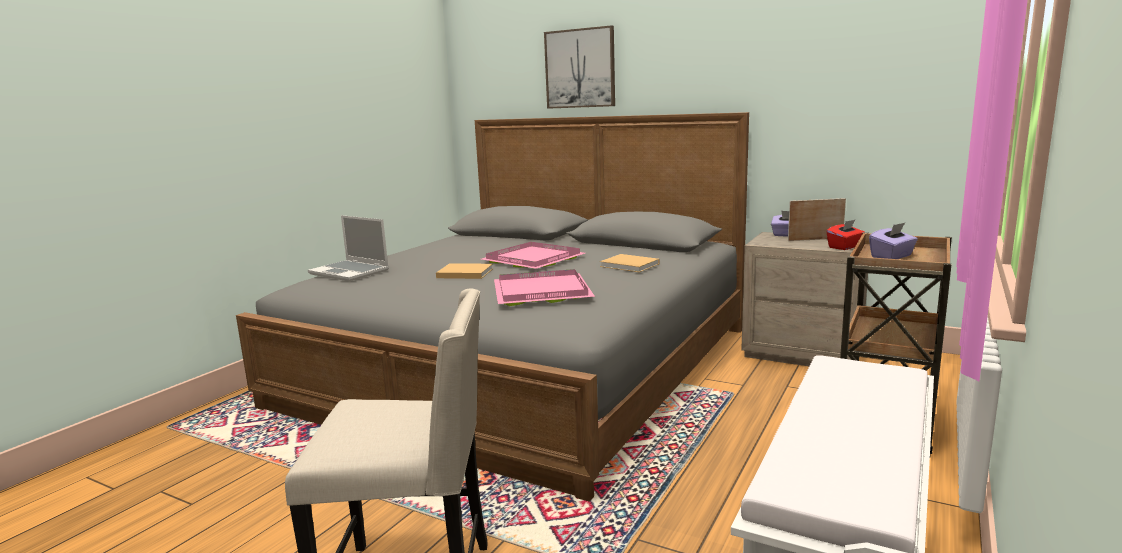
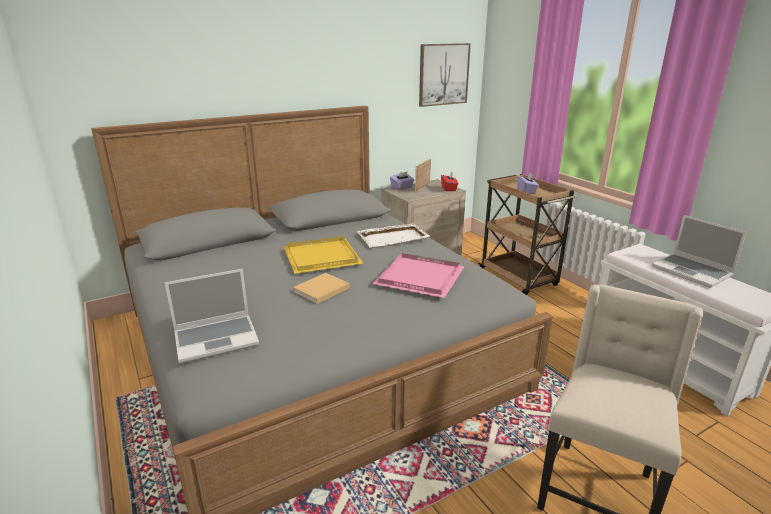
camera: 60 degrees left, 10 degrees up
(535, 259) = (323, 257): pink tray -> yellow tray
(580, 68) = (215, 69): picture -> picture (443, 74)
(631, 265) = (393, 237): beige book -> white tray
(865, 419) = (692, 271): none -> laptop

